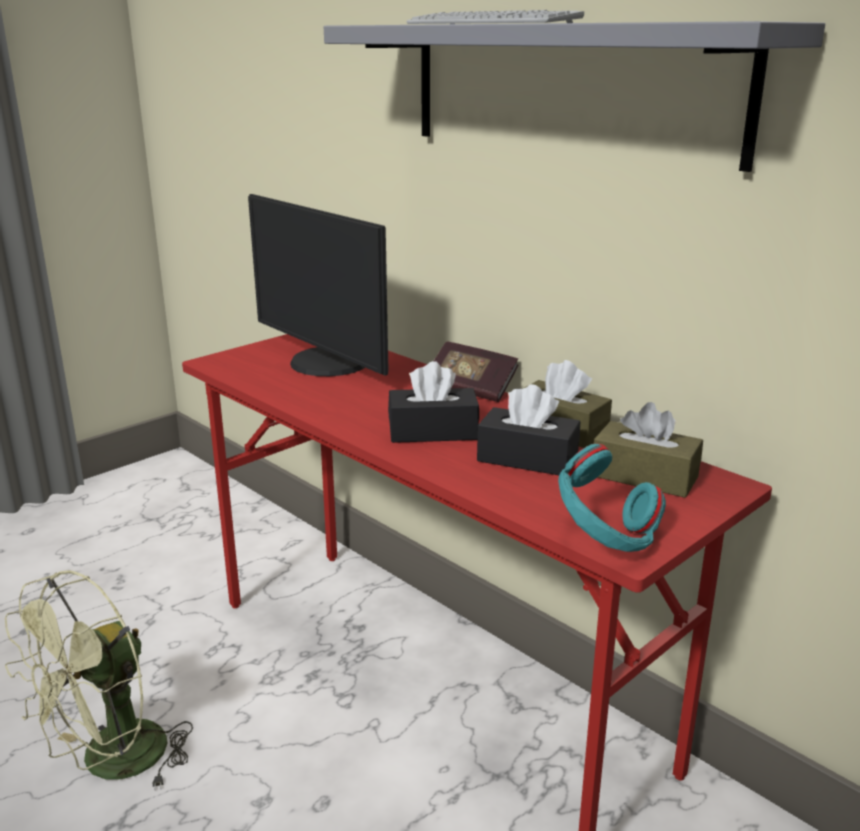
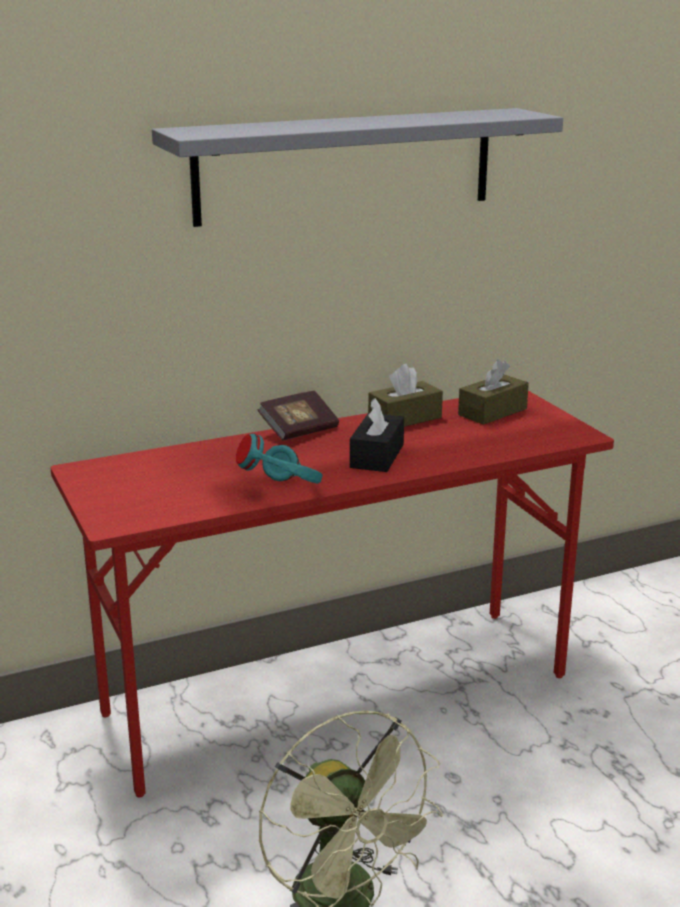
camera: 70 degrees left, 0 degrees up
(326, 364) = (178, 474): monitor -> none
(491, 23) = (322, 124): keyboard -> none
(527, 459) = (446, 436): black tissue box -> none
(605, 539) = (568, 438): turquoise headphones -> turquoise headphones (283, 492)

